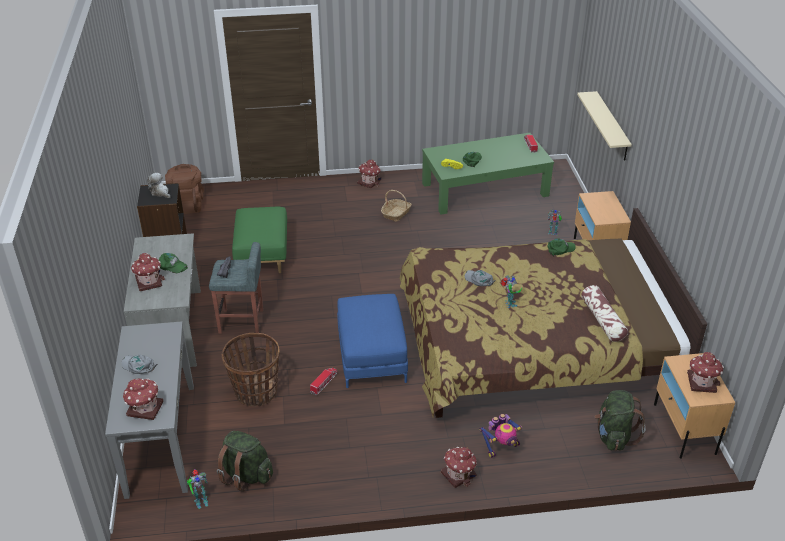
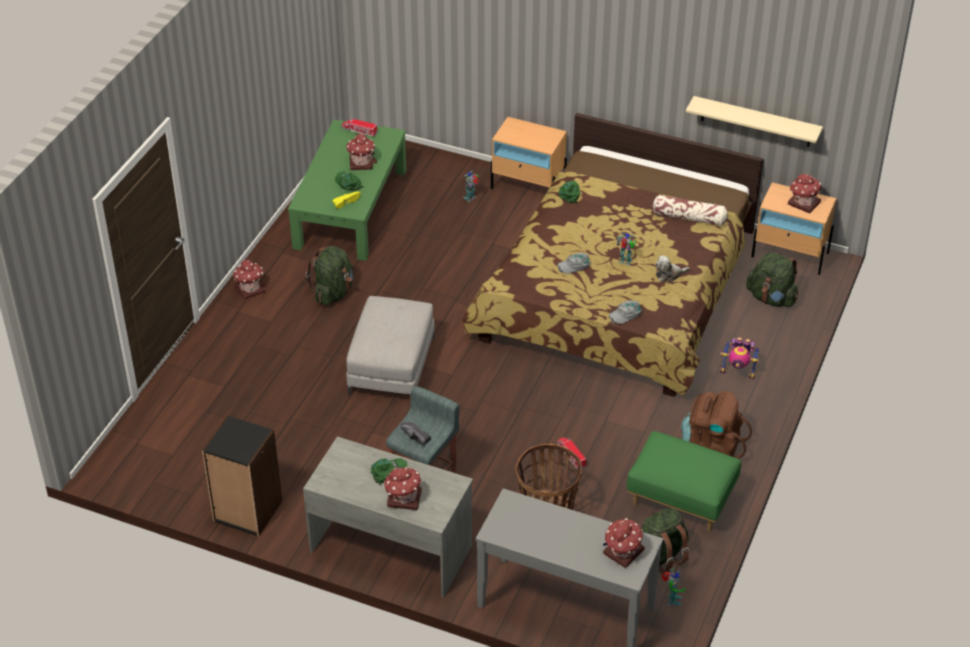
camera: 60 degrees left, 5 degrees up
(138, 366) = (553, 540): grey cap -> grey cap (625, 314)
(160, 192) = (235, 436): plush toy -> plush toy (669, 275)
(188, 205) = (146, 461): brown backpack -> brown backpack (712, 446)
(263, 256) = (318, 428): green ottoman -> green ottoman (681, 499)
(348, 264) = (392, 366): none -> grey ottoman
(372, 355) = (556, 405): blue ottoman -> none
(396, 213) = (333, 293): basket -> green backpack
(459, 474) = (752, 411): toy house -> toy house (361, 162)
(501, 447) = (738, 371): toy robot -> toy robot turned 105 degrees clockwise
(612, 126) = (470, 55): beige shelf -> beige shelf (756, 122)

